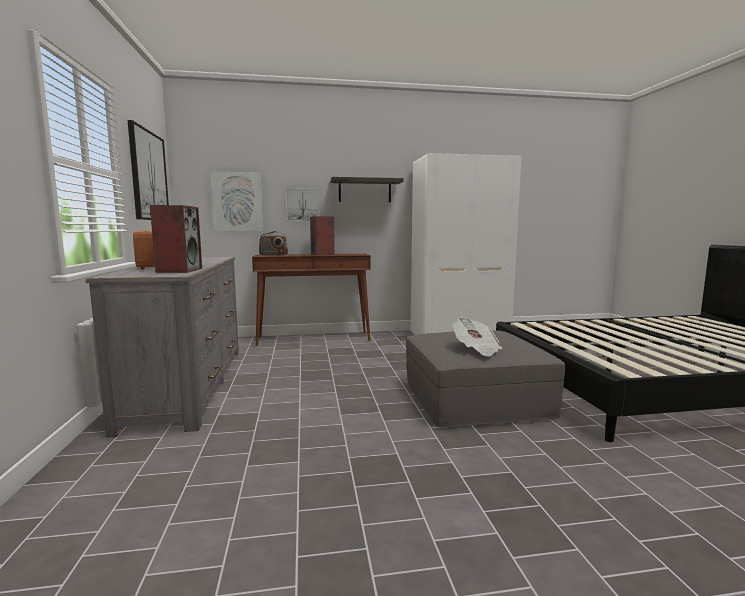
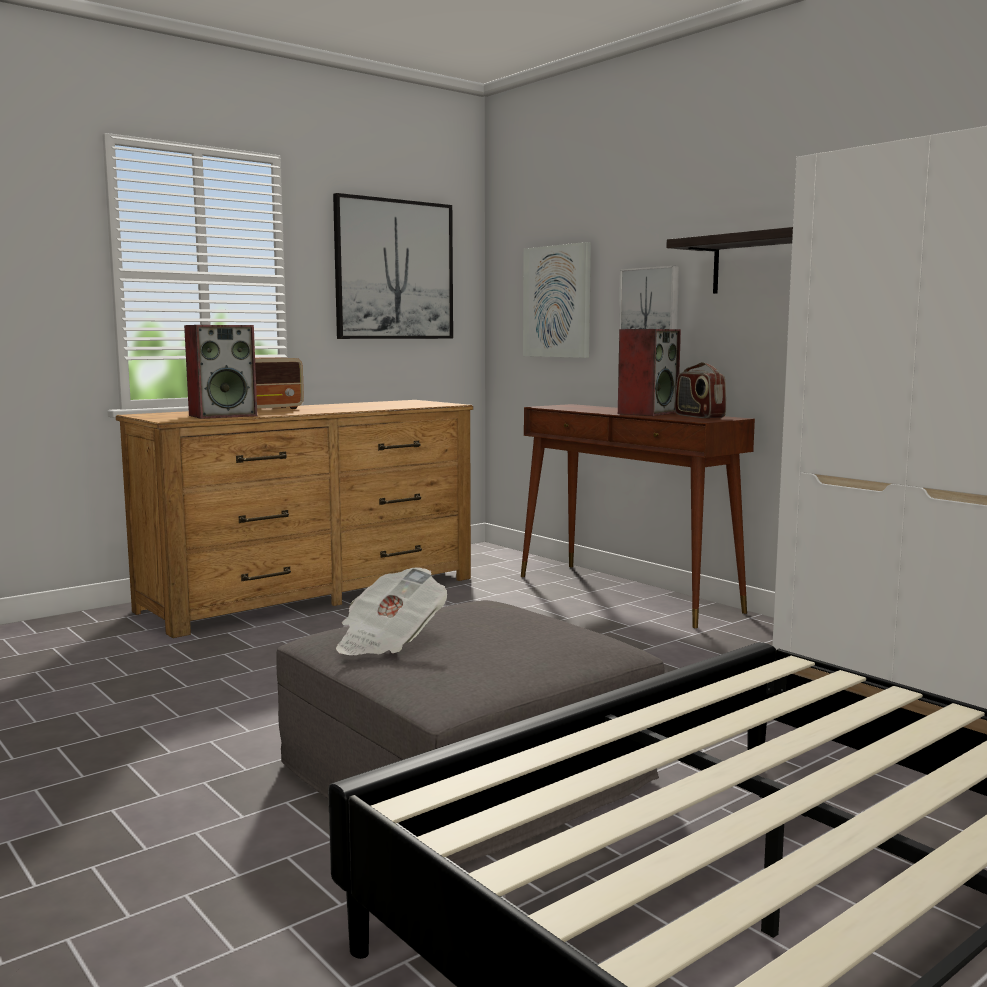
camera: 60 degrees right, 0 degrees up
(189, 384) = (312, 594): grey dresser -> brown dresser
(273, 255) = (571, 407): radio -> radio (699, 416)

